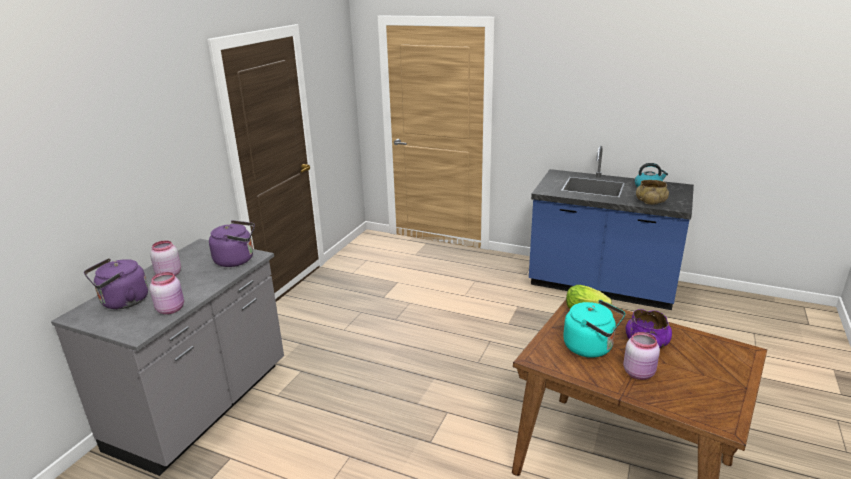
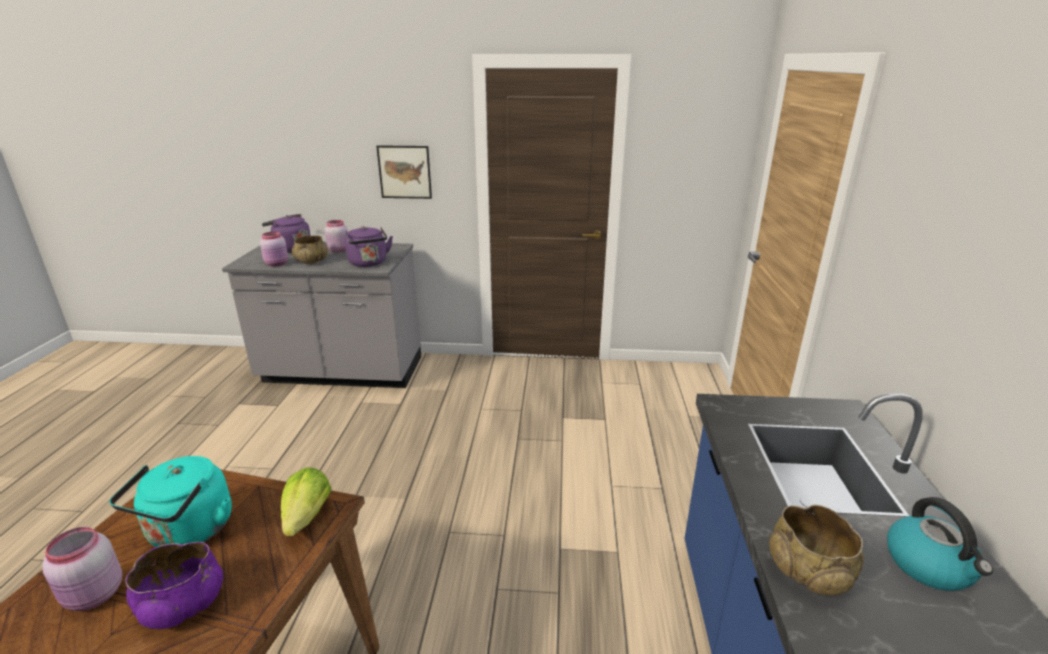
camera: 70 degrees right, 0 degrees up
(175, 169) = (404, 172): none -> picture
(190, 289) = (312, 261): none -> beige bowl

